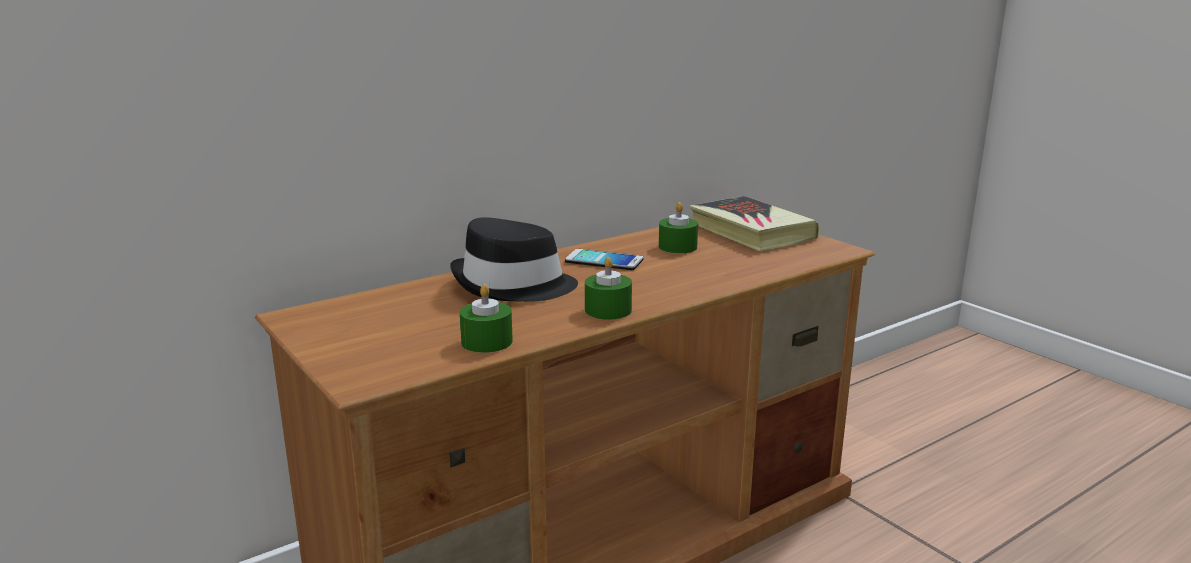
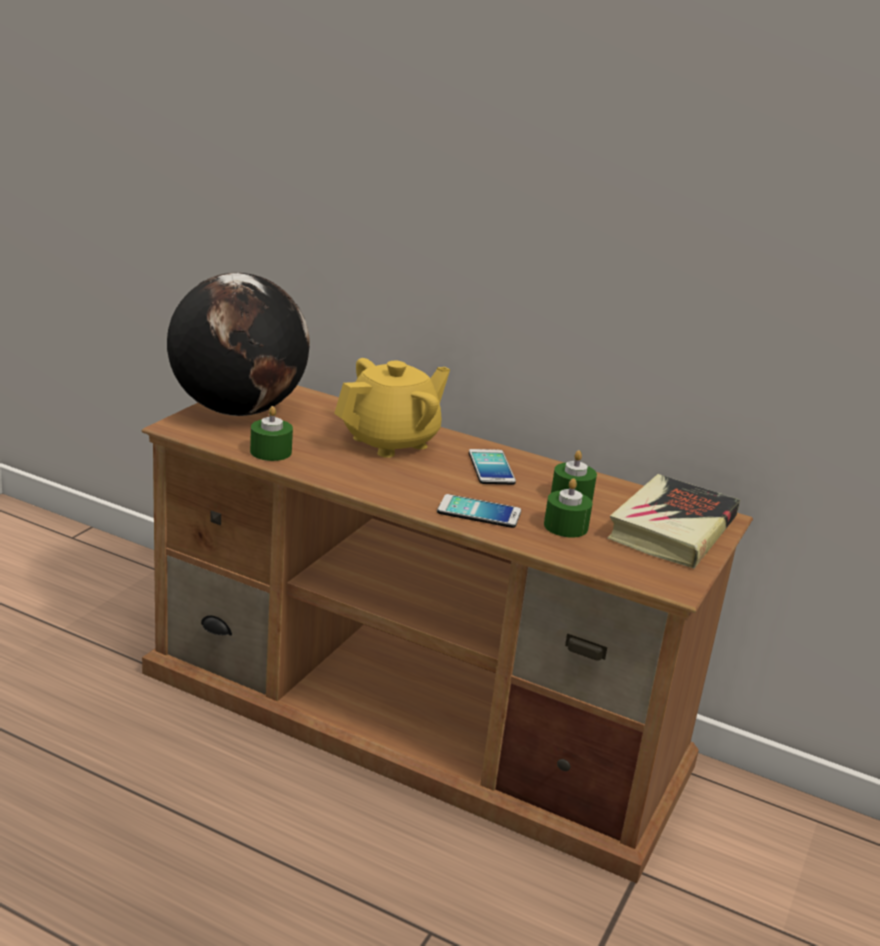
camera: 60 degrees right, 5 degrees up
(352, 341) = (237, 410): none -> globe
(513, 285) = (391, 442): black hat -> yellow teapot
(608, 310) = (373, 486): green candle -> green candle (565, 526)
(689, 281) = (479, 512): none -> phone

